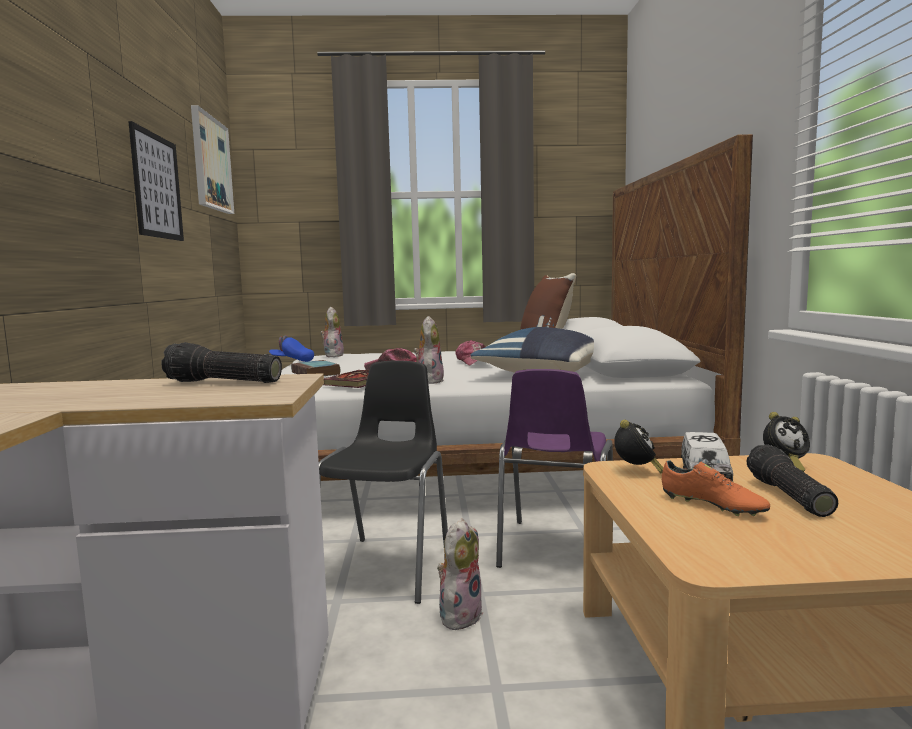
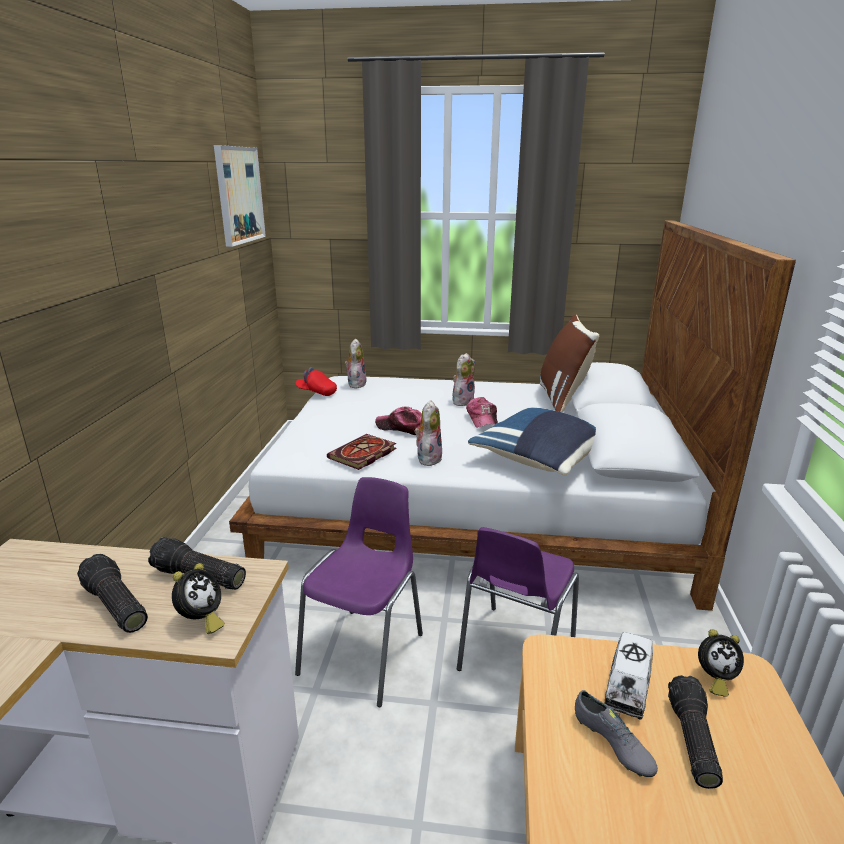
camera: 10 degrees right, 15 degrees up
(124, 396) = (114, 606): none -> flashlight
(157, 186) = (179, 256): picture -> none
(292, 361) = (316, 392): blue cap -> red cap
(316, 373) = (331, 426): book -> none
(387, 566) = (365, 652): black chair -> purple chair
(459, 614) = (410, 727): plush toy -> plush toy (462, 401)
(637, 471) = (569, 663): alarm clock -> alarm clock (201, 621)
(712, 506) = (612, 744): orange shoe -> grey shoe

